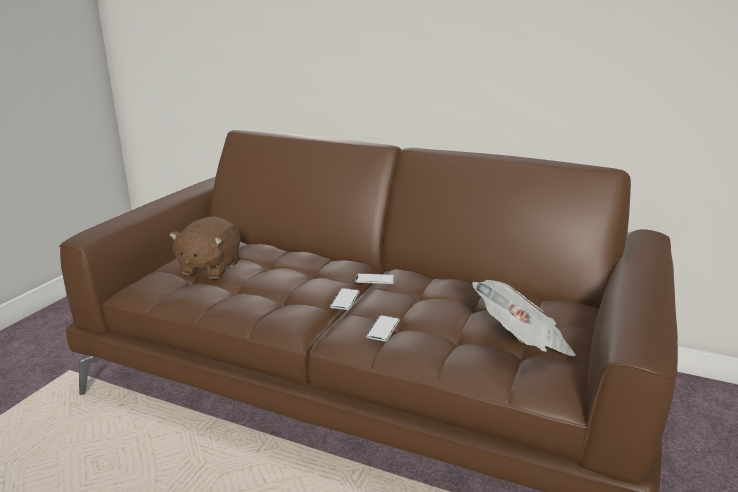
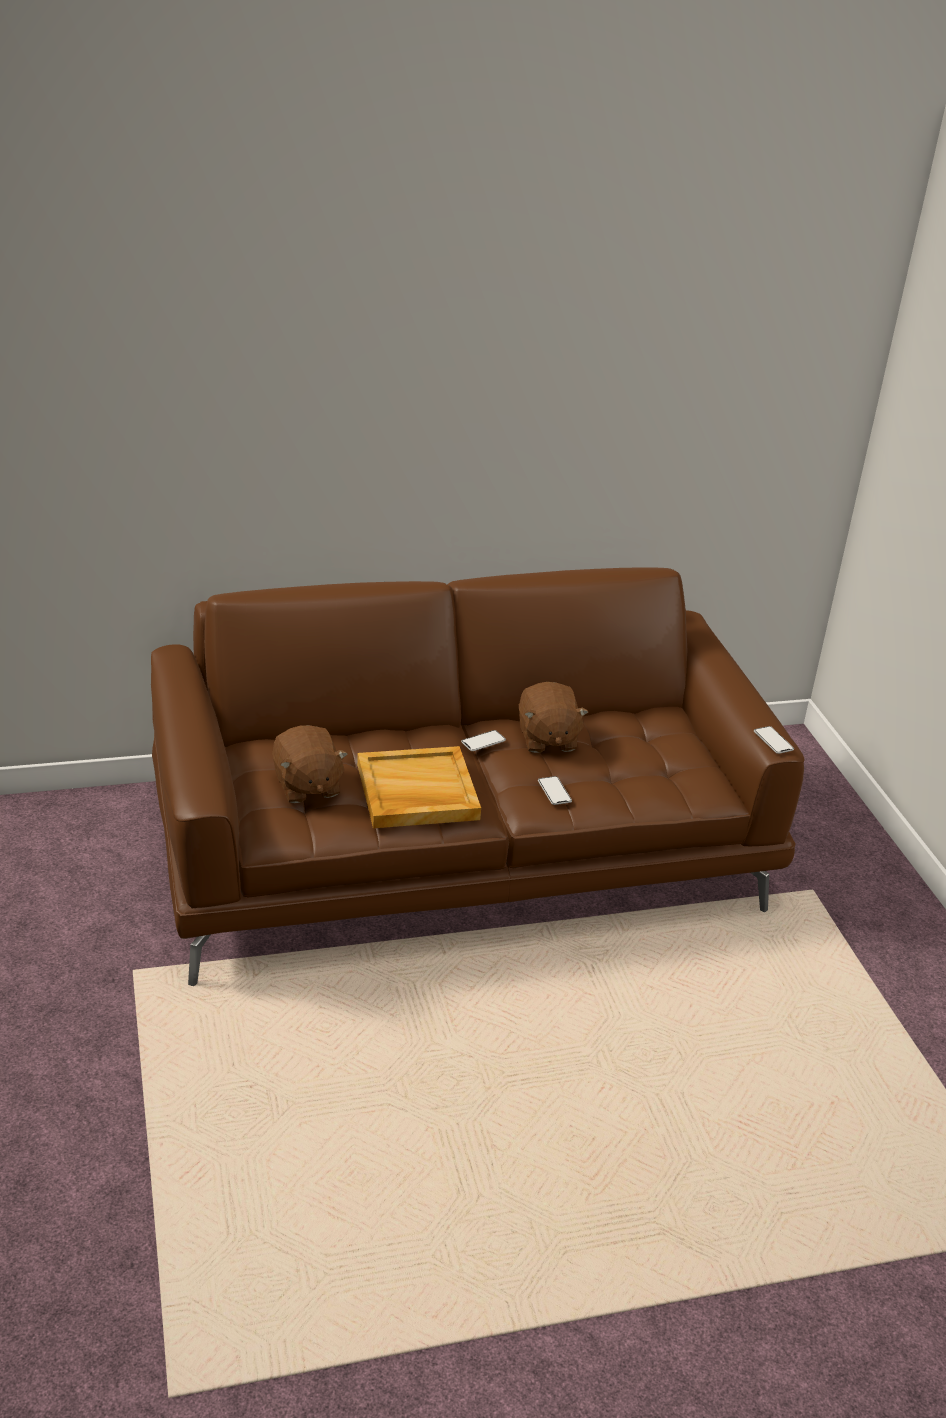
camera: 40 degrees left, 10 degrees up
(271, 293) = (416, 792): none -> beige tray
(345, 300) = (488, 774): phone -> phone (773, 741)
(431, 293) = (547, 739): none -> brown plush toy
(521, 341) = (664, 762): newspaper -> none

